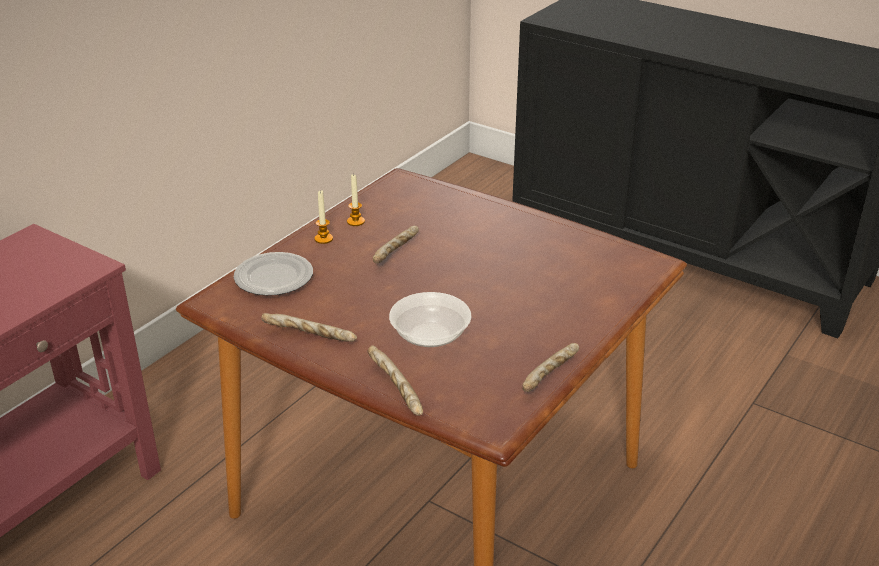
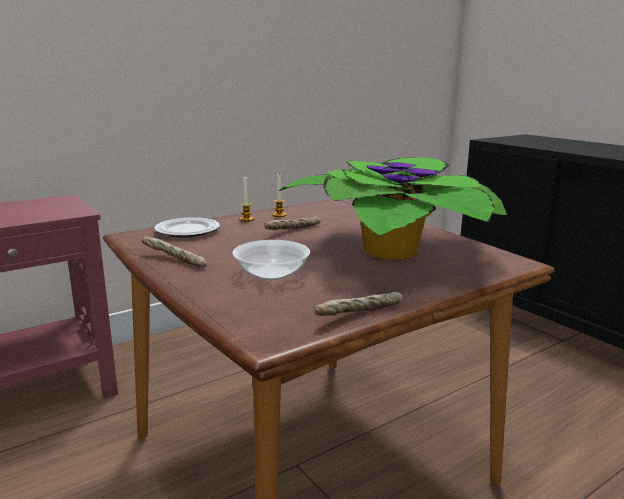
camera: 20 degrees right, 15 degrees down
(394, 389) = (203, 299): bread -> none
(528, 270) = (395, 252): none -> potted plant

